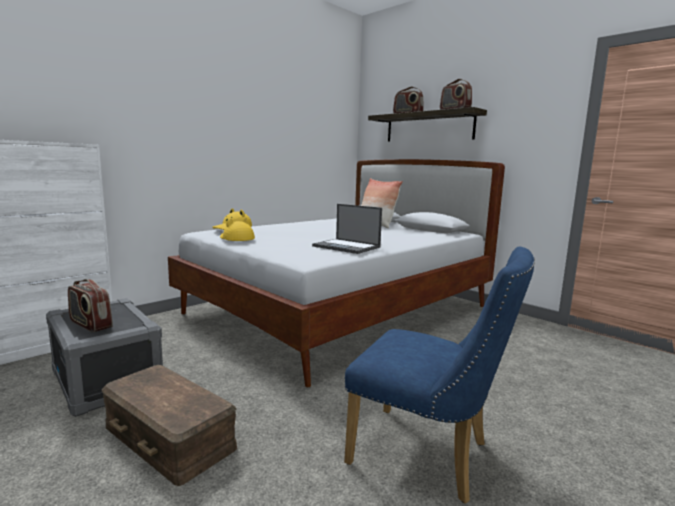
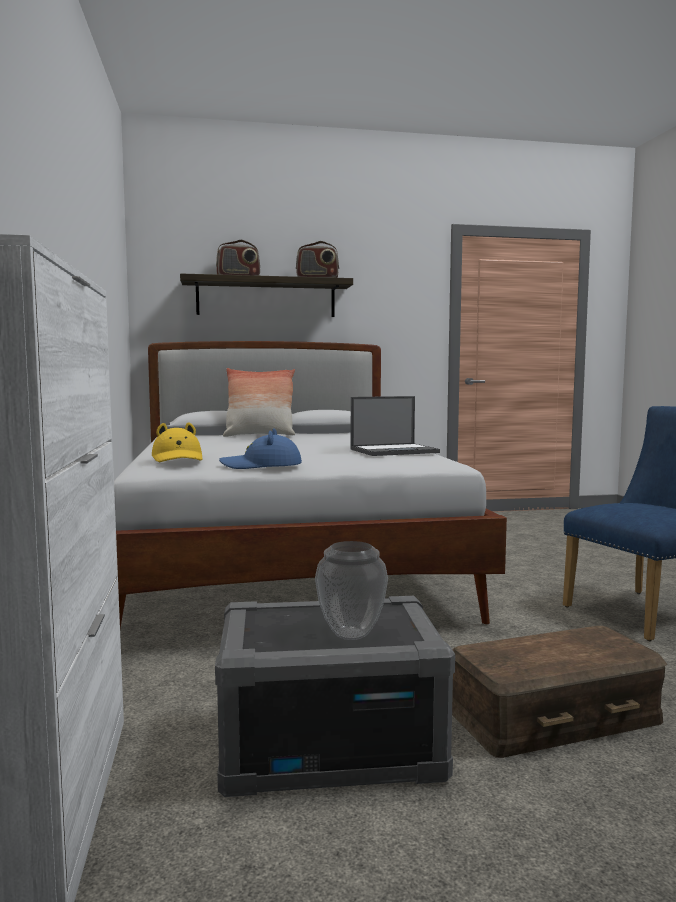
camera: 55 degrees left, 5 degrees down
(90, 325) = (351, 634): radio -> vase
(236, 239) = (261, 466): yellow hat -> blue hat

